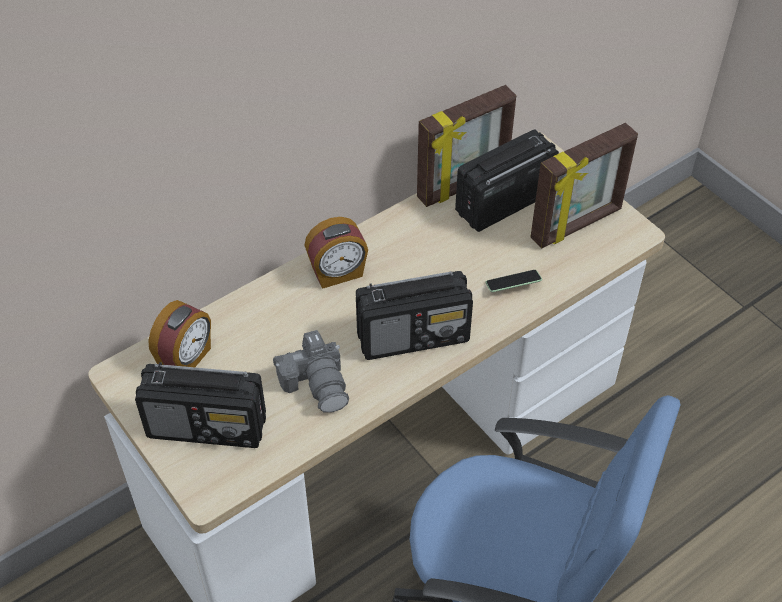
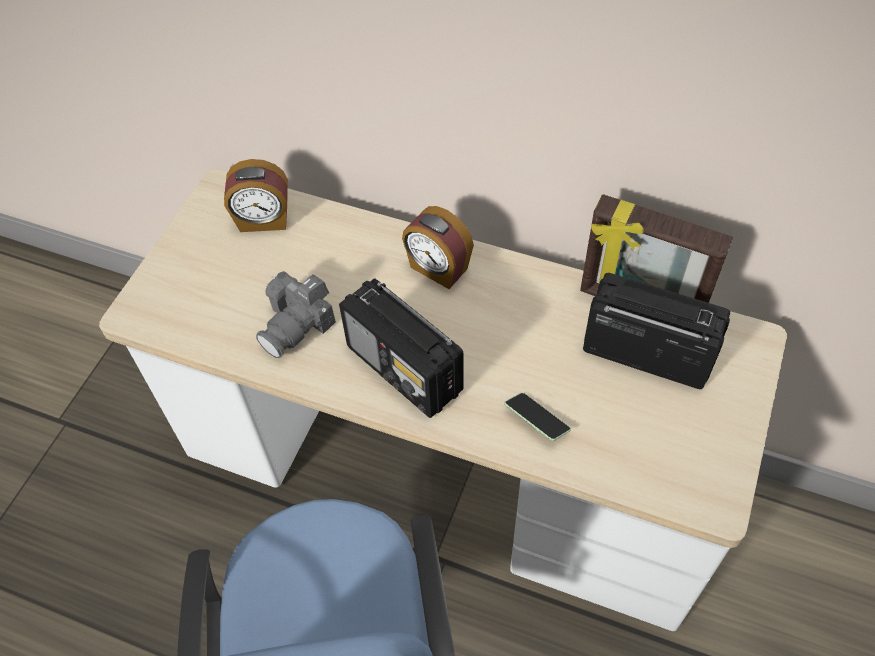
camera: 60 degrees right, 5 degrees up
(208, 427) = (201, 275): radio -> none
(577, 225) = (676, 438): picture frame -> none

